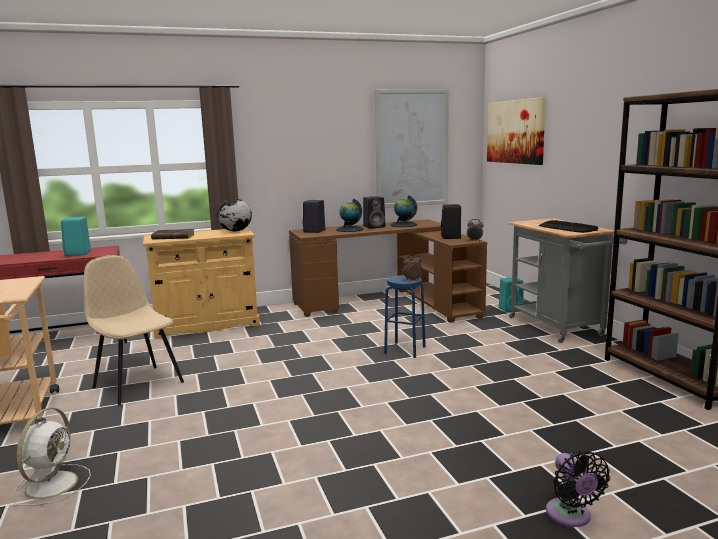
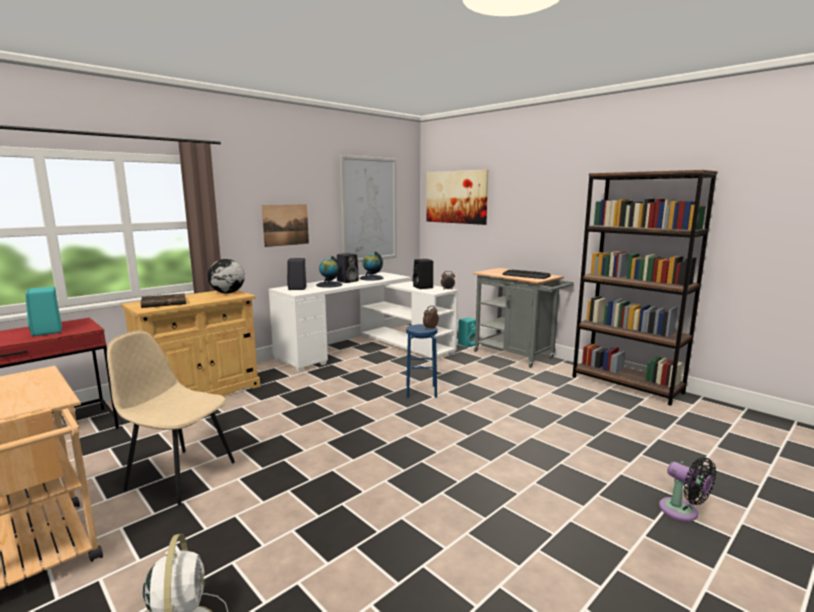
camera: 25 degrees left, 0 degrees up
(310, 165) = (285, 225): none -> picture
(391, 303) = (366, 349): brown desk -> white desk

